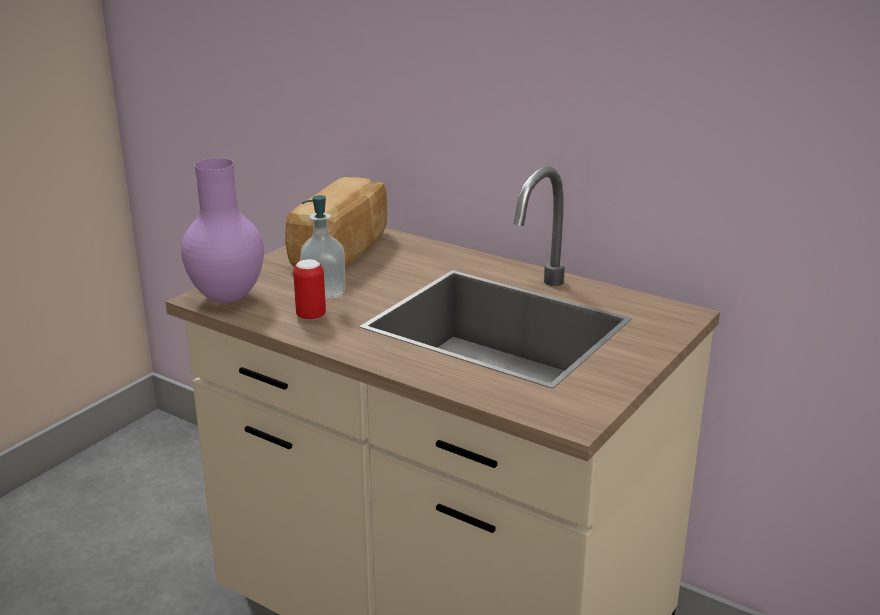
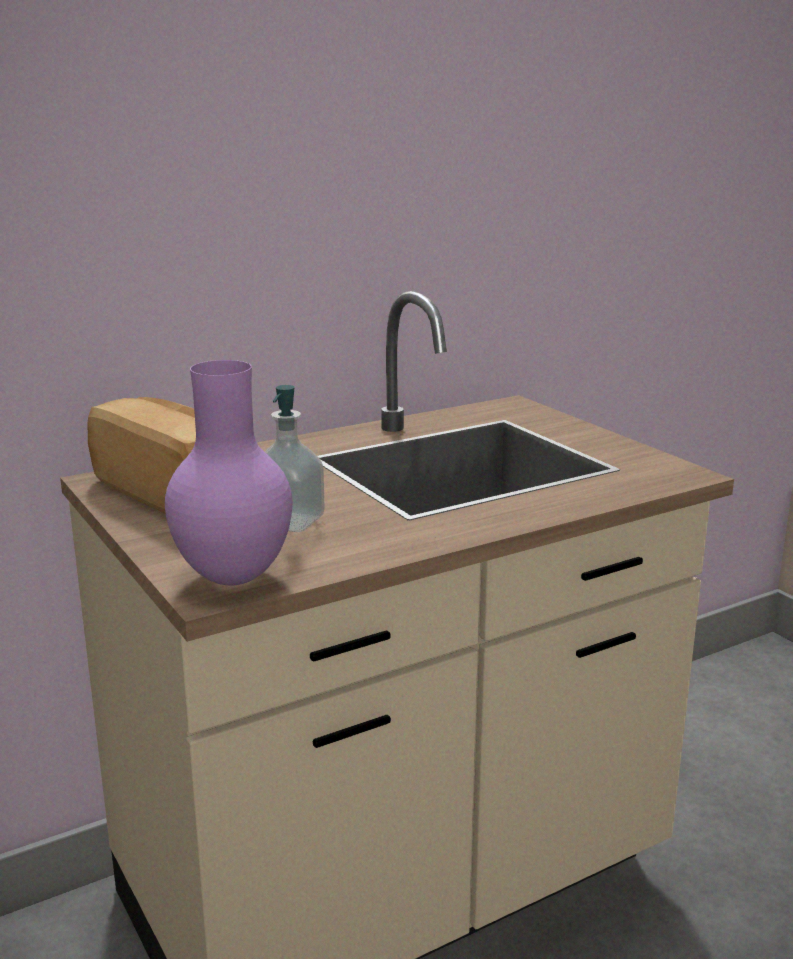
camera: 65 degrees left, 5 degrees down
(311, 316) = (353, 538): can -> none

